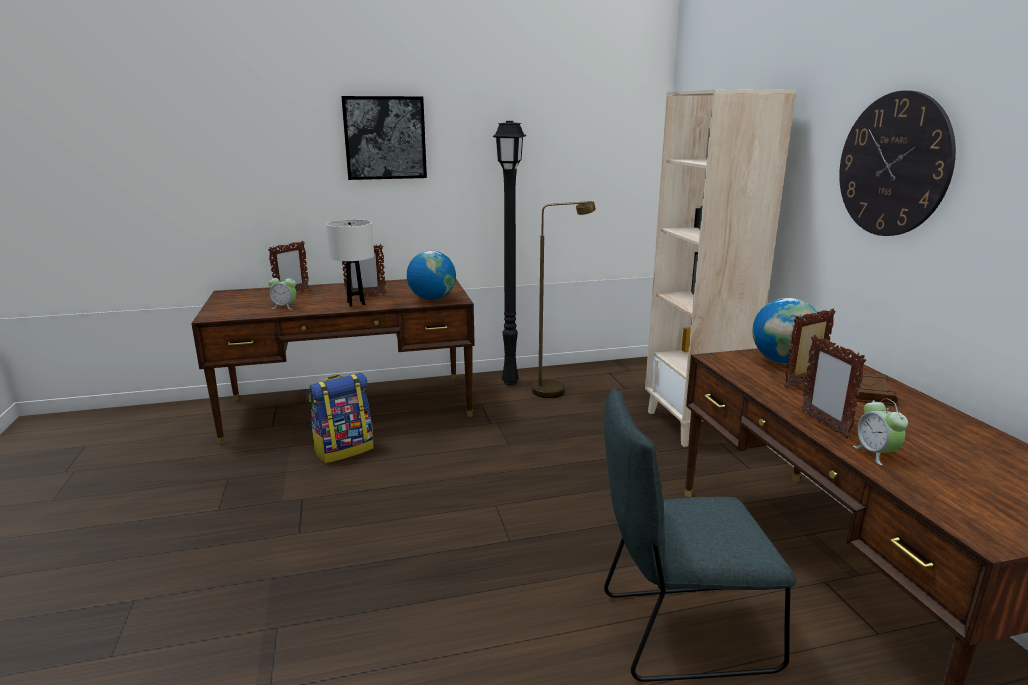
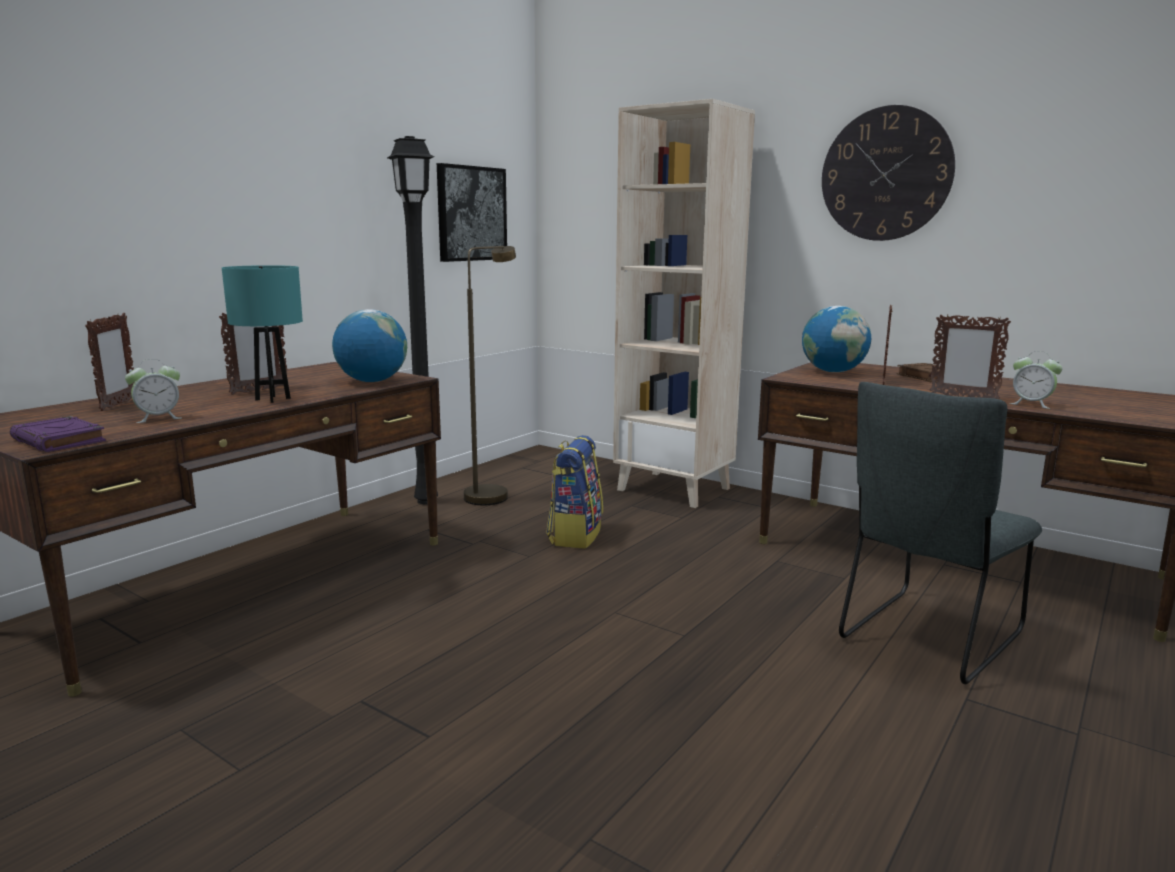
camera: 40 degrees left, 5 degrees down
(224, 314) = (60, 441): none -> purple book
(344, 450) = (324, 629): backpack -> backpack (574, 535)
(356, 303) = (272, 399): white table lamp -> turquoise table lamp
(385, 138) = (228, 150): picture -> picture (471, 214)

